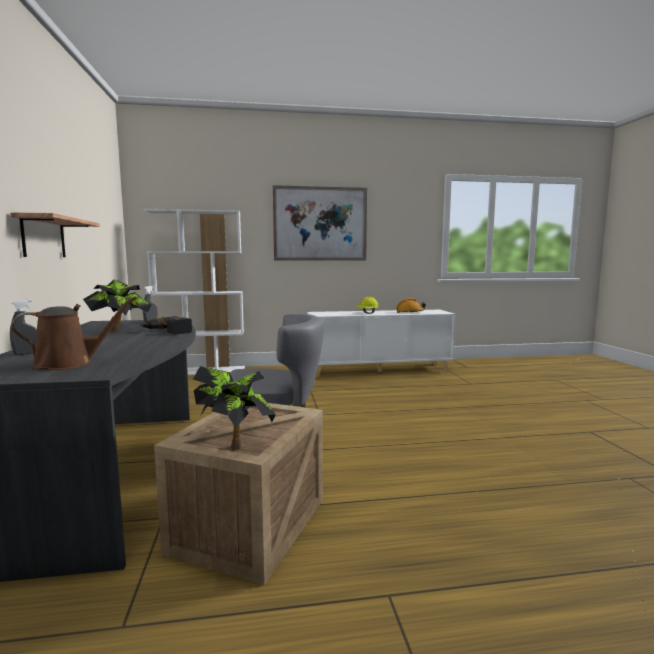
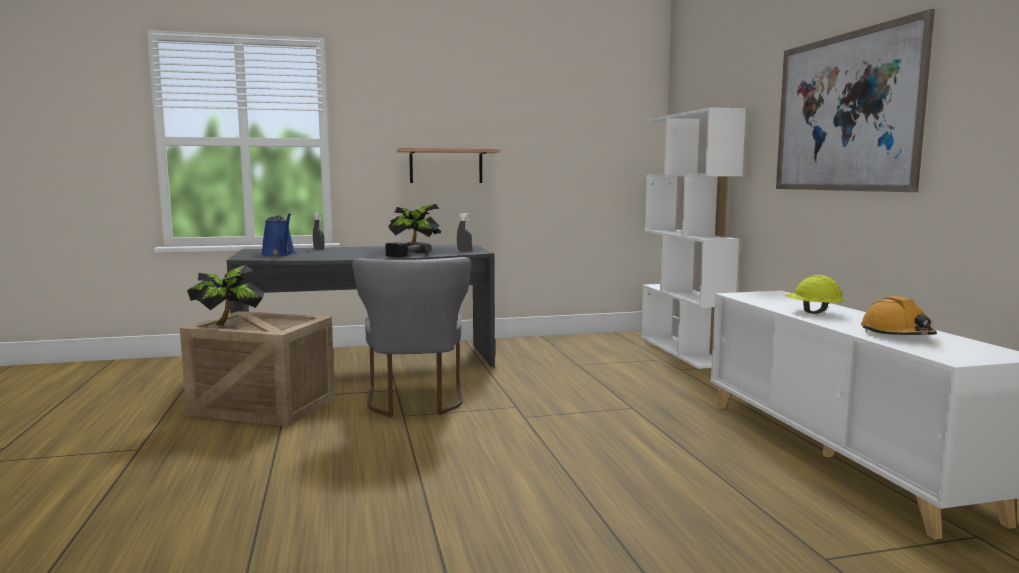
camera: 85 degrees right, 0 degrees up
(70, 363) = (279, 254): brown watering can -> blue watering can

